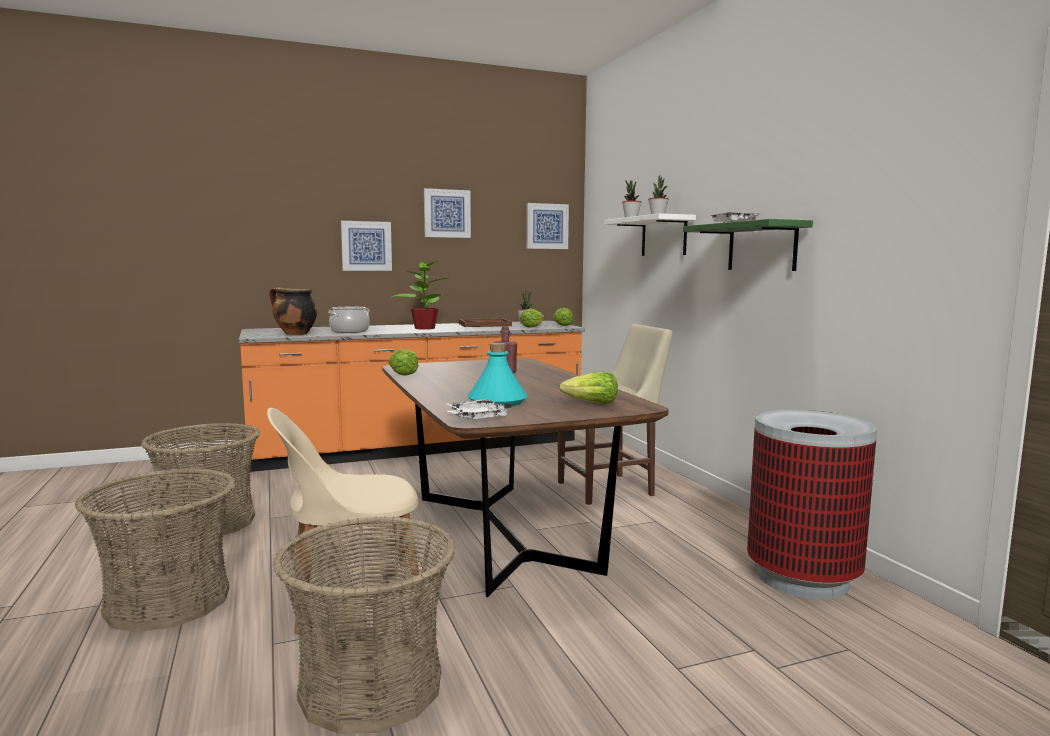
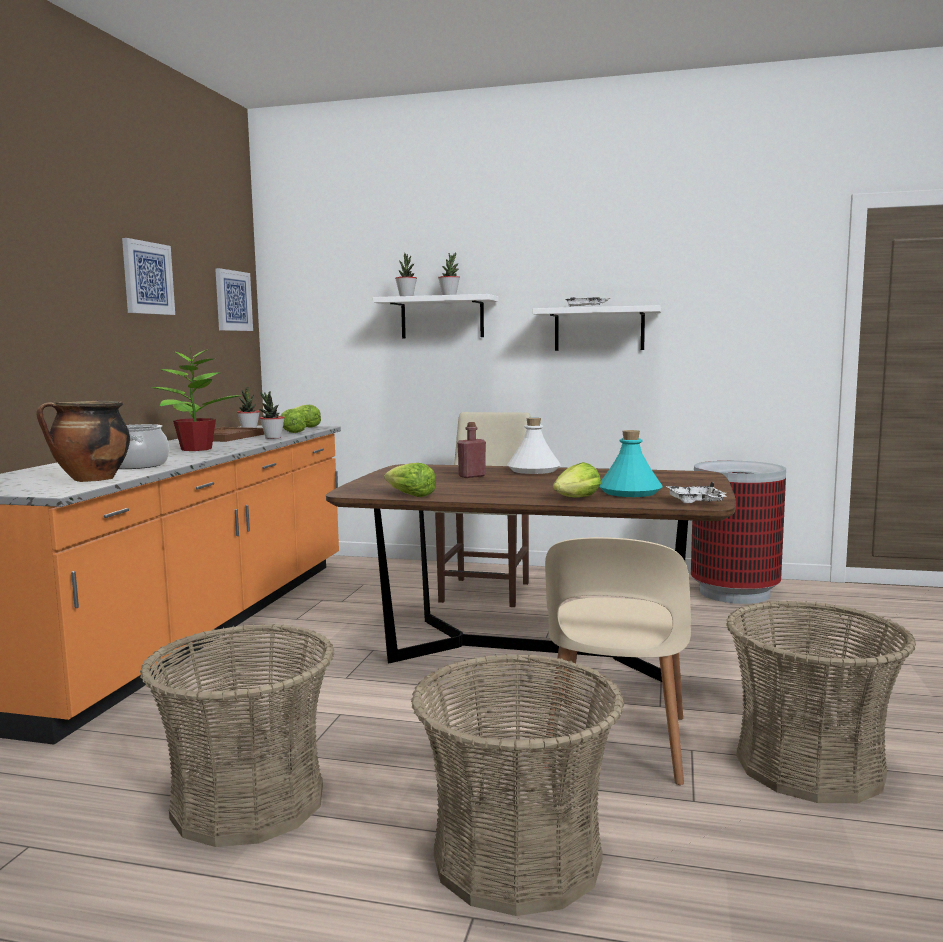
camera: 55 degrees left, 0 degrees up
(366, 246) = (66, 326): picture -> none
(496, 328) = (273, 438): none -> potted plant
(560, 377) = (533, 470): none -> white bottle
(591, 403) = (671, 479): lettuce -> lettuce (577, 499)
(761, 247) = (599, 329): green shelf -> white shelf

